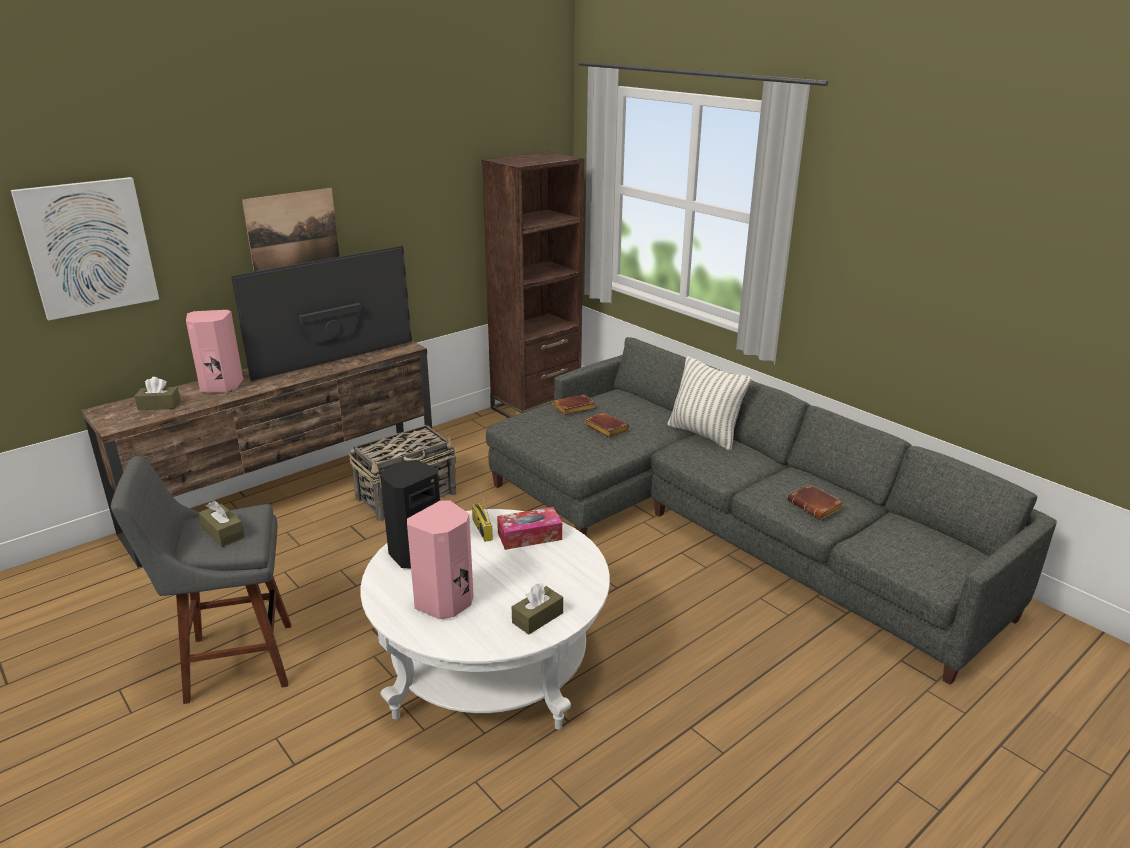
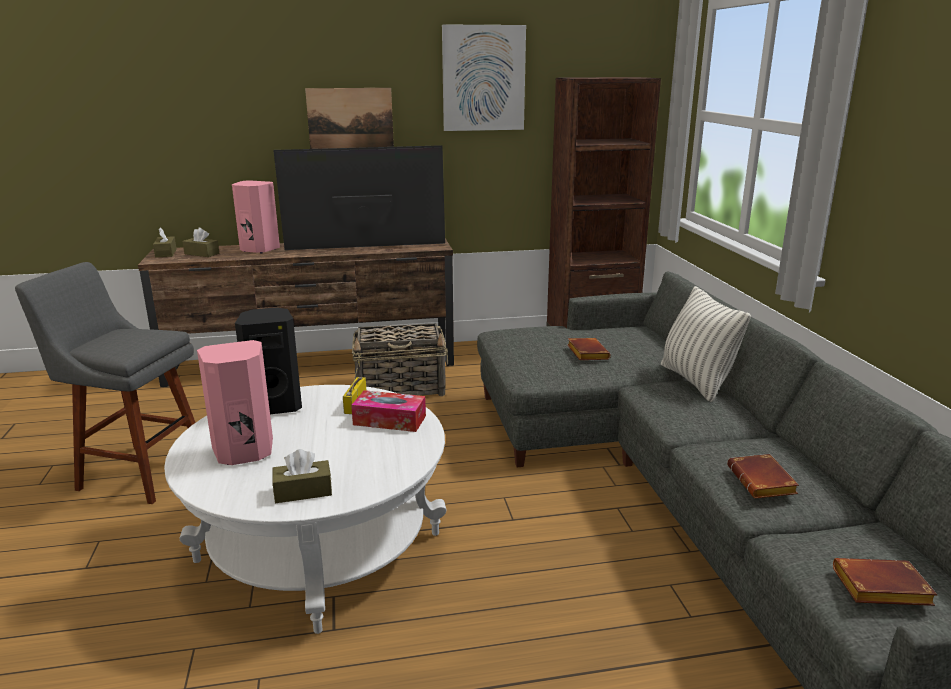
camera: 30 degrees right, 5 degrees down
(88, 247) = (171, 113): picture -> picture (483, 78)
(223, 533) = (121, 341): brown tissue box -> brown tissue box (166, 253)
(573, 409) = (573, 331): brown book -> brown book (879, 589)

